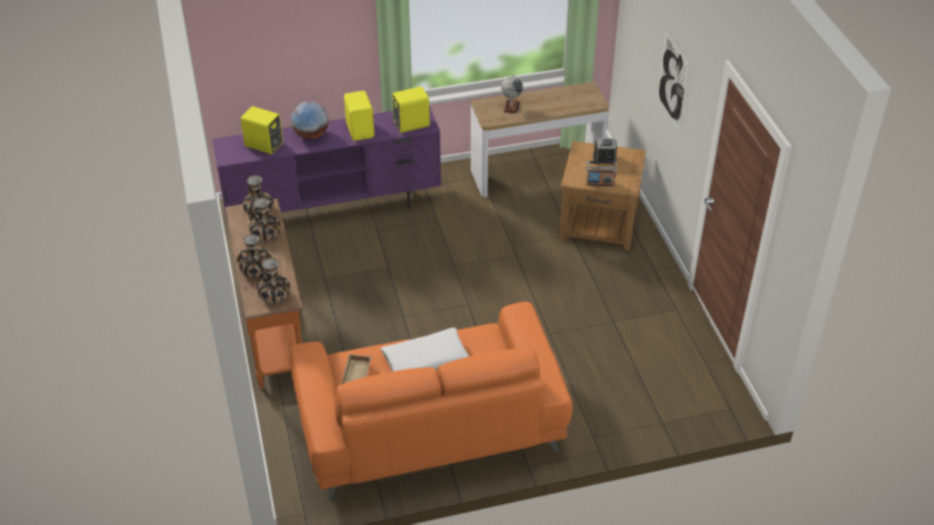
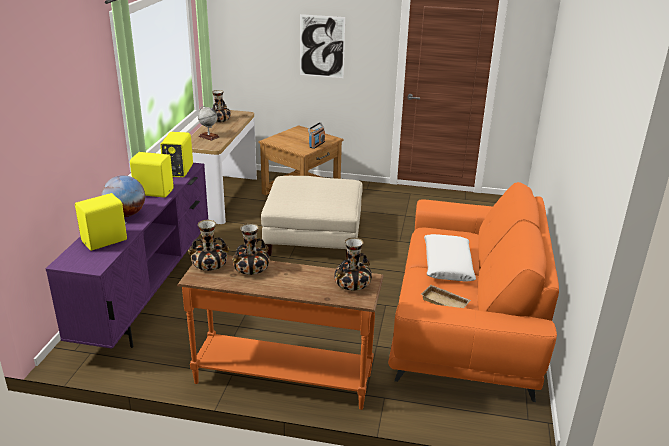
camera: 65 degrees left, 15 degrees down
(255, 270) = (304, 287): vase -> vase (219, 120)
(507, 267) = (314, 237): none -> beige ottoman
(604, 159) = (292, 137): alarm clock -> none

